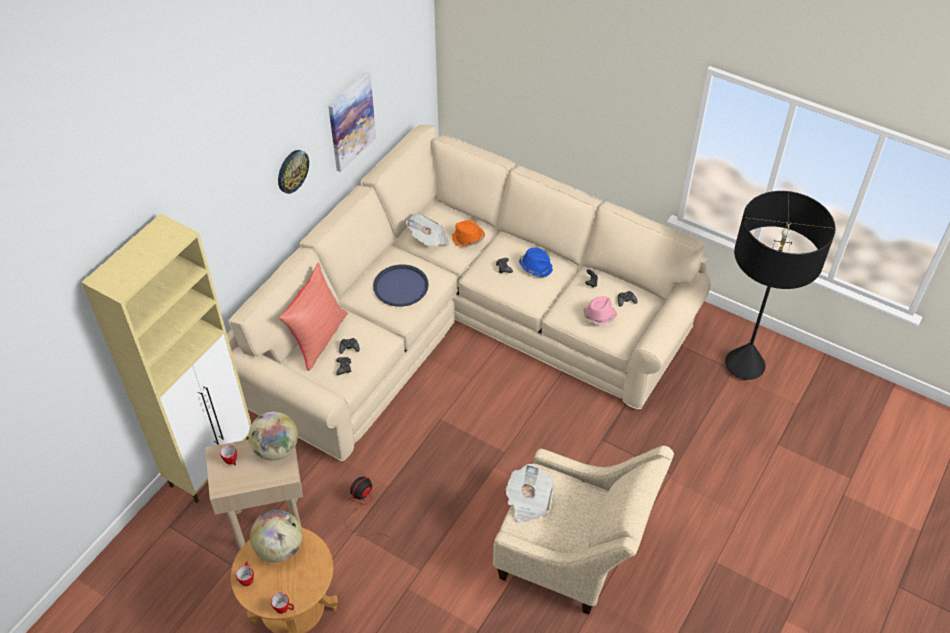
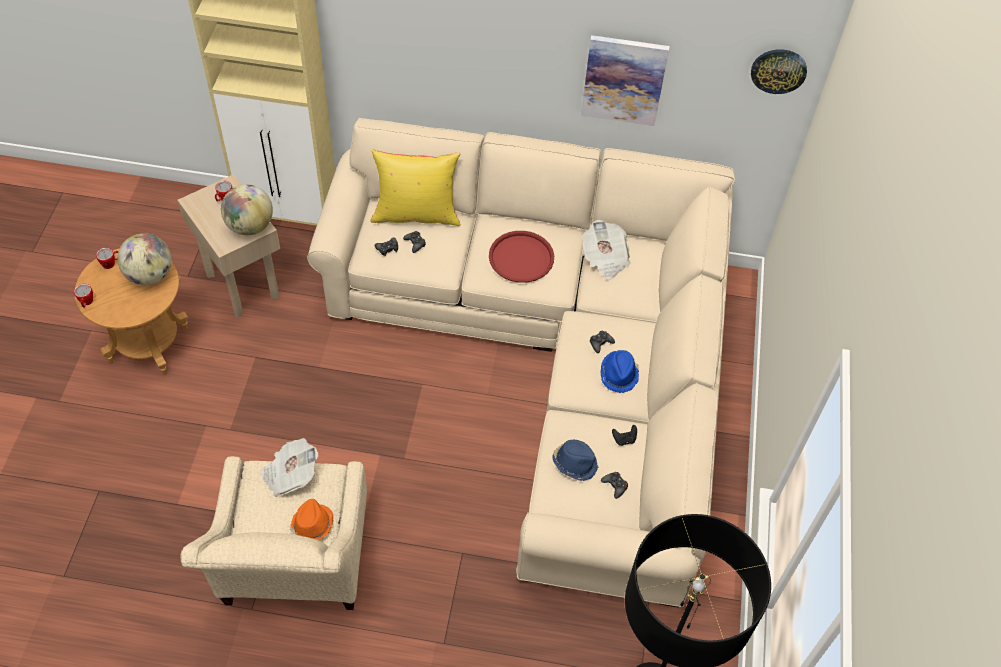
camera: 65 degrees right, 5 degrees up
(292, 171) = (511, 58): wall clock -> wall clock (778, 70)
(318, 338) = (416, 214): red pillow -> yellow pillow
(362, 508) = (285, 355): fan -> none
(400, 286) = (521, 257): blue tray -> red tray
(468, 238) = (627, 295): orange hat -> orange hat (312, 525)
(599, 316) = (575, 463): pink hat -> blue hat

